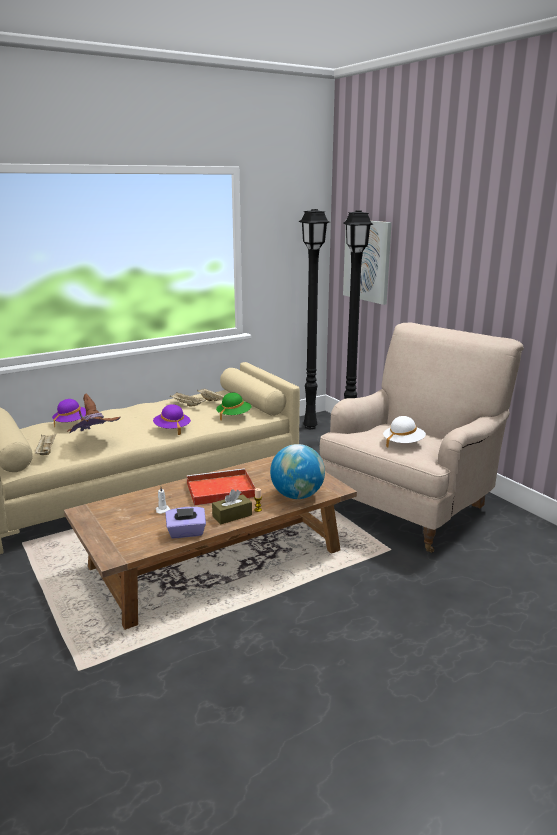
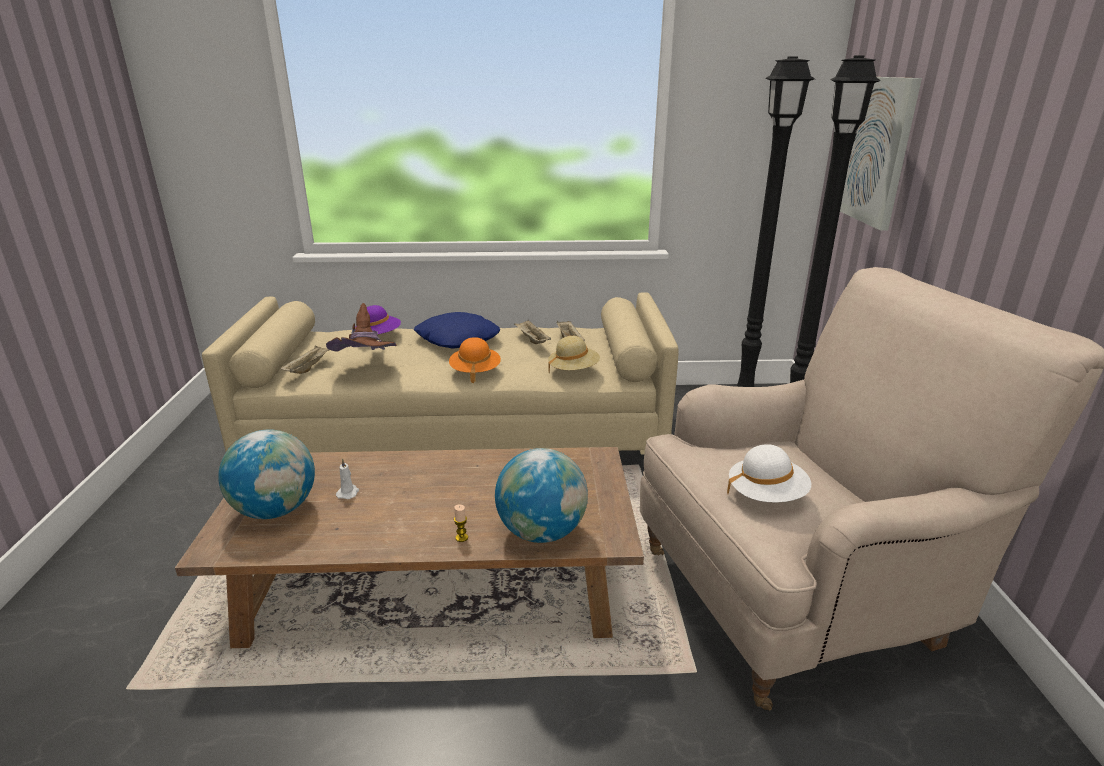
camera: 30 degrees right, 5 degrees up
(127, 530) = (276, 510): none -> globe
(133, 413) = (457, 339): none -> blue pillow
(172, 429) = (475, 371): purple hat -> orange hat
(186, 533) = (331, 543): purple tissue box -> none
(219, 490) = (449, 484): red tray -> none
(232, 516) = (417, 535): brown tissue box -> none
(234, 416) = (573, 370): green hat -> beige hat

